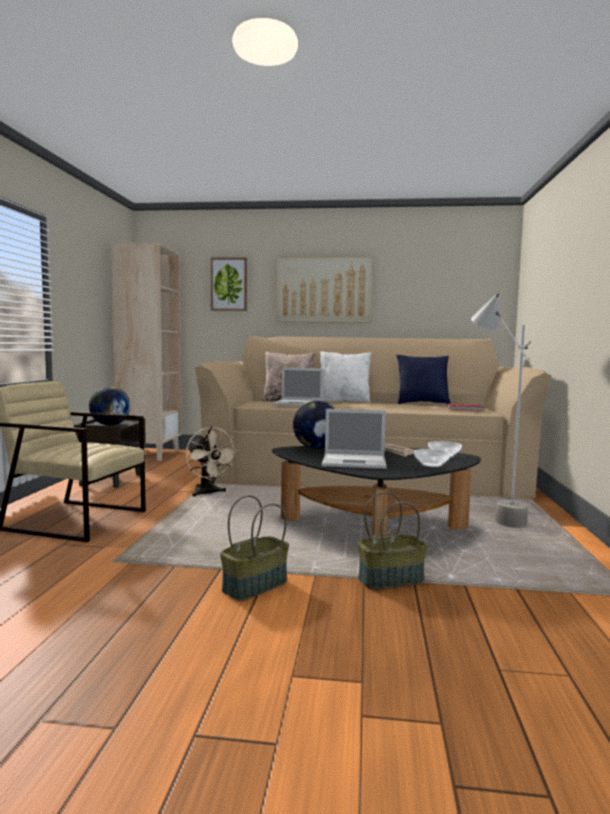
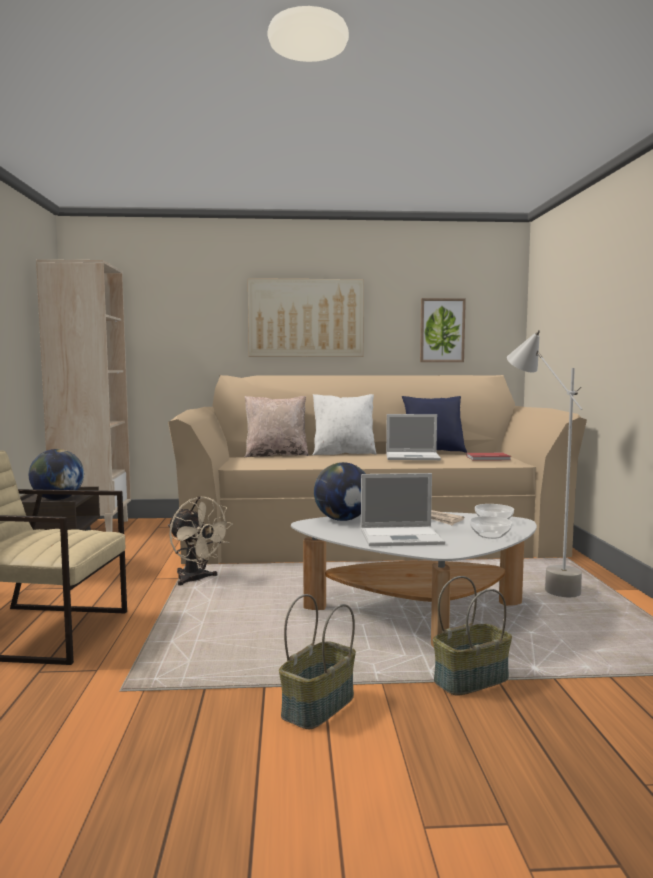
camera: 10 degrees left, 0 degrees up
(229, 284) = (187, 311): picture -> picture (442, 330)
(299, 403) = (296, 460): laptop -> laptop (413, 457)
(373, 531) = (418, 615): black coffee table -> white coffee table

